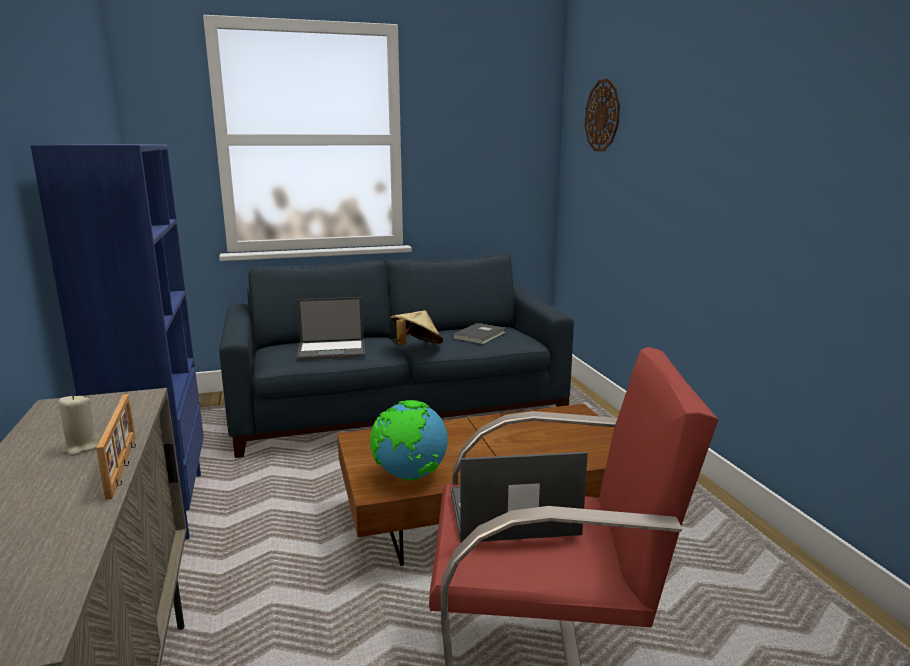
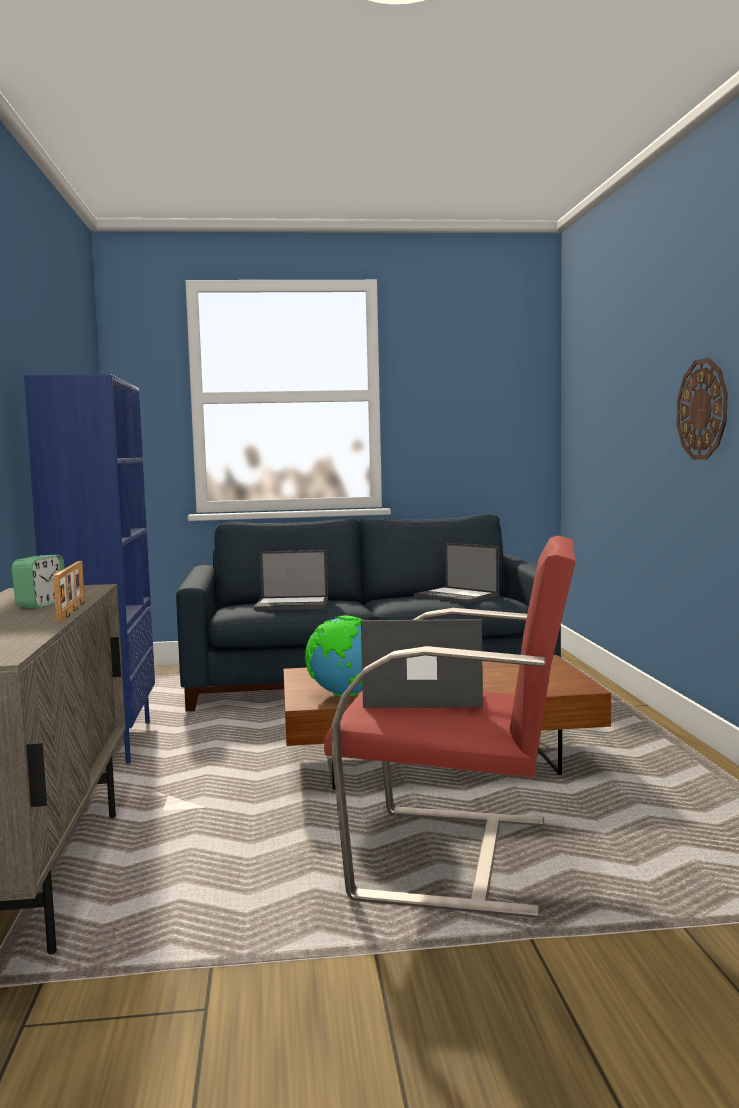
camera: 10 degrees right, 10 degrees down
(81, 447) = (41, 604): beige candle -> alarm clock
(416, 347) = (382, 603): beige hat -> none
(481, 335) = (457, 596): grey book -> laptop
(602, 116) = (594, 359): wall clock -> wall clock (702, 409)

